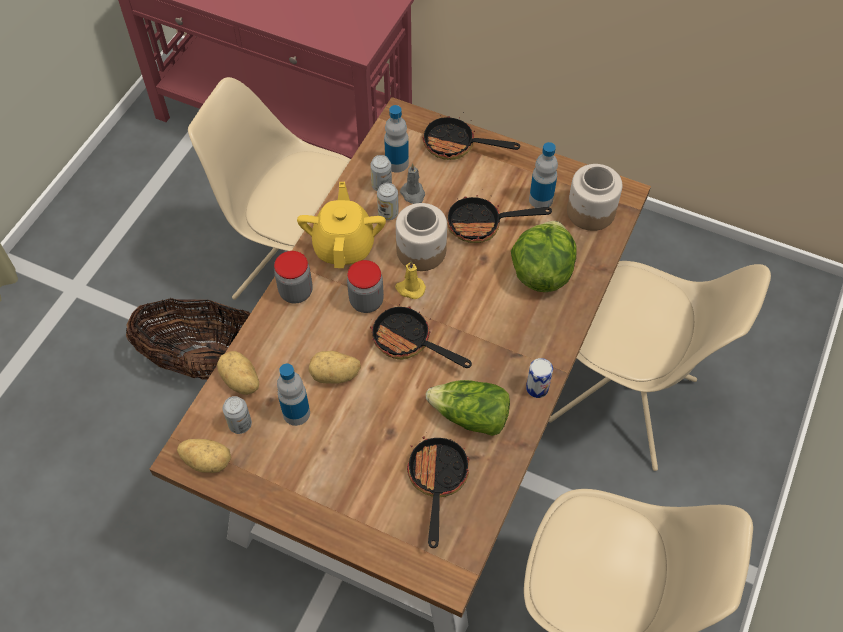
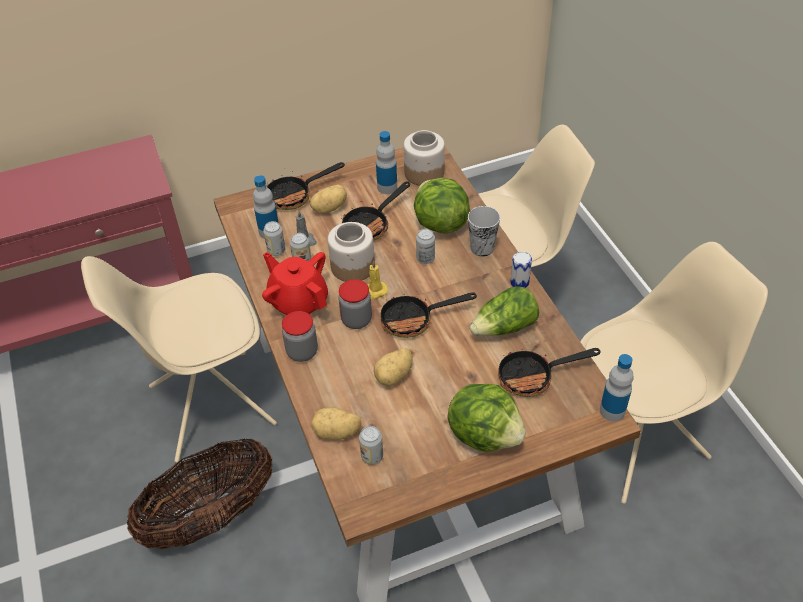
camera: 45 degrees left, 10 degrees down
(208, 460) = (380, 496): potato -> potato (329, 208)
(296, 413) = (399, 417): bottle -> bottle (612, 411)
(338, 489) = (485, 434): none -> lettuce
(344, 246) = (298, 302): yellow teapot -> red teapot
(437, 481) = (533, 377): frying pan -> frying pan turned 60 degrees counterclockwise
(487, 295) = (425, 258): none -> can
(547, 327) = (482, 248): none -> cup

